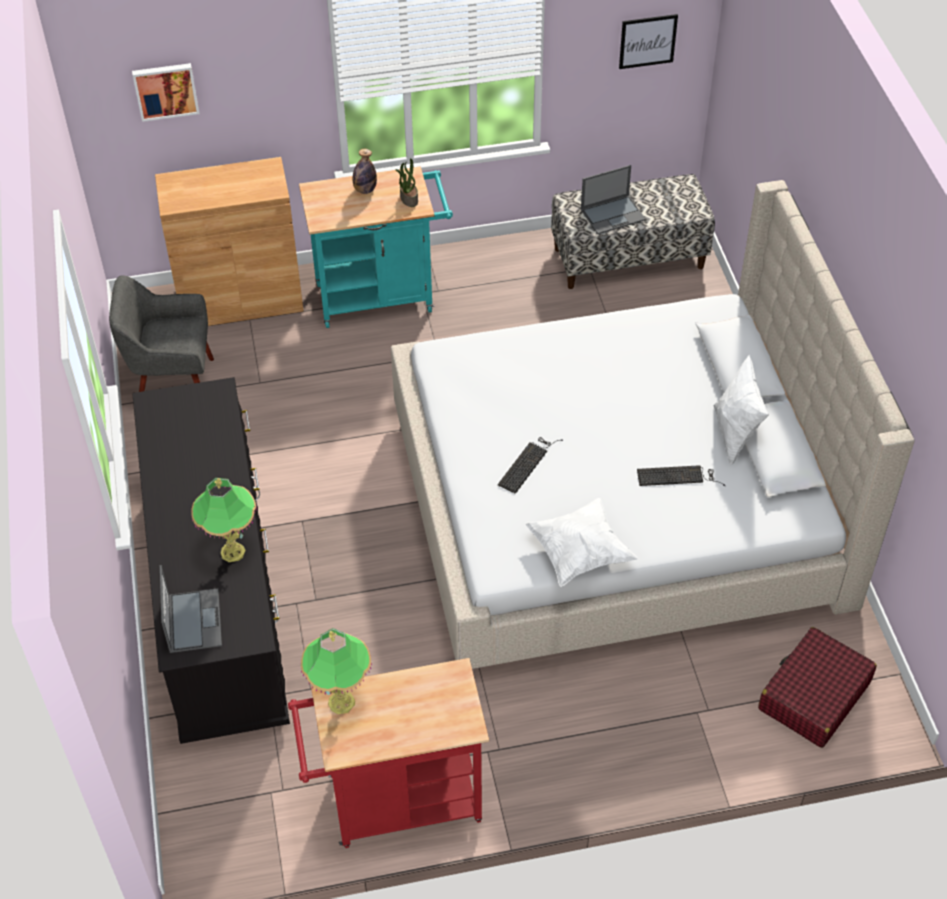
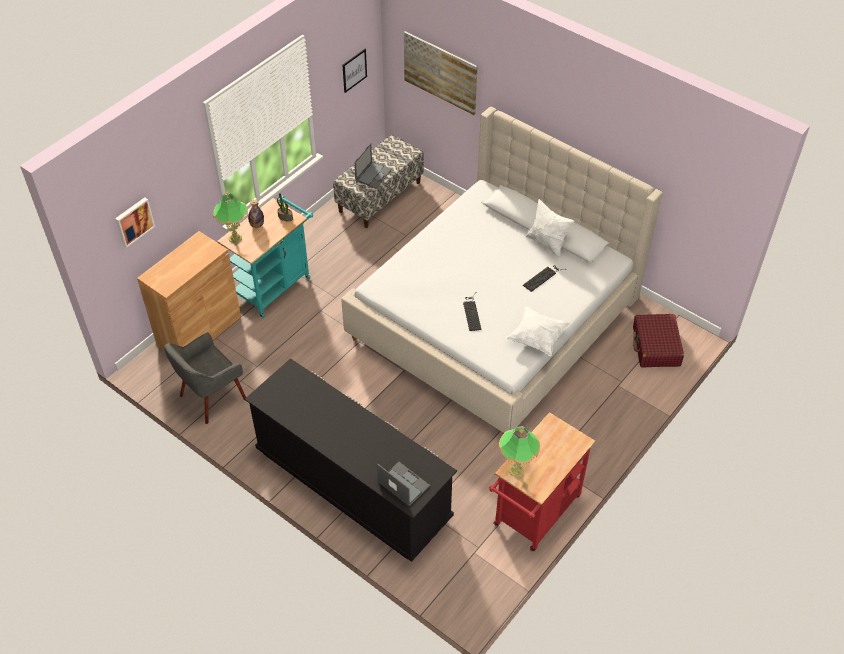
camera: 40 degrees left, 0 degrees up
(232, 552) = (386, 440): table lamp -> table lamp (235, 238)
(757, 97) = (440, 72): none -> picture

